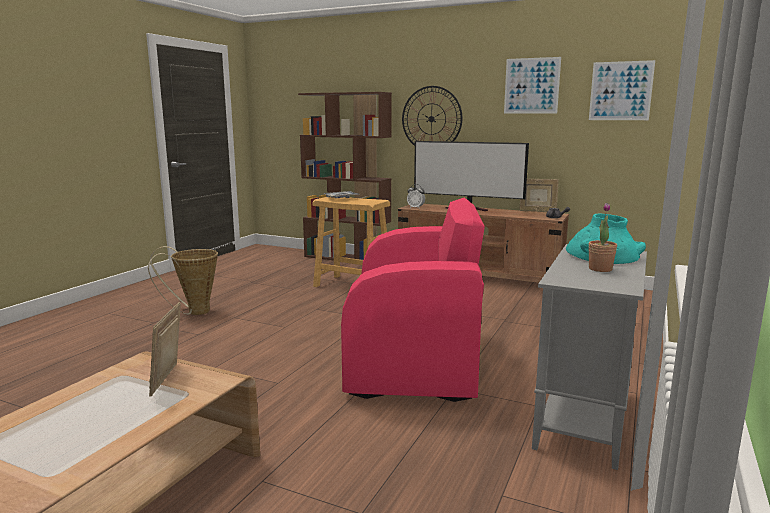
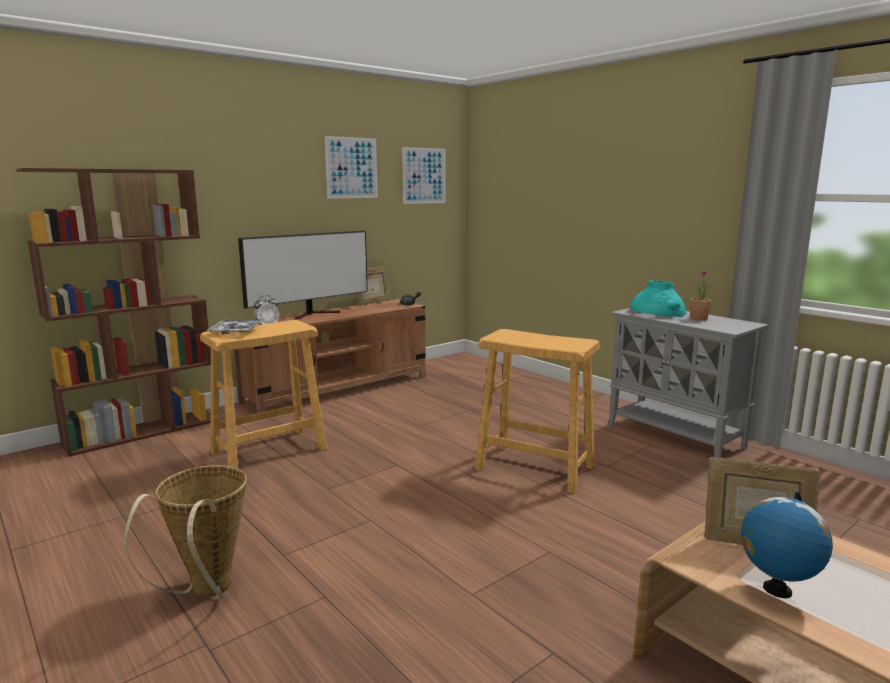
camera: 65 degrees left, 0 degrees up
(104, 386) = (776, 590): none -> globe
(414, 360) = (535, 468): pink armchair -> beige stool
(431, 119) = (241, 207): wall clock -> none

